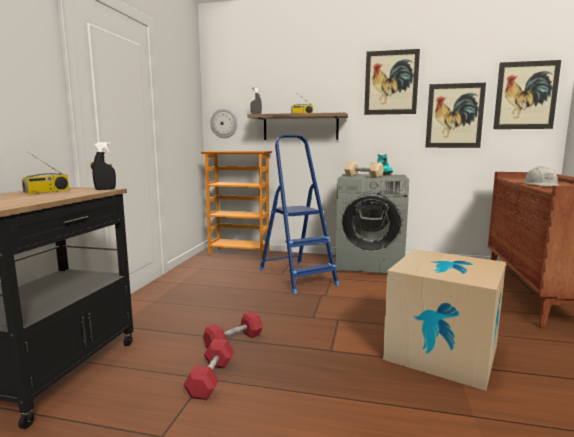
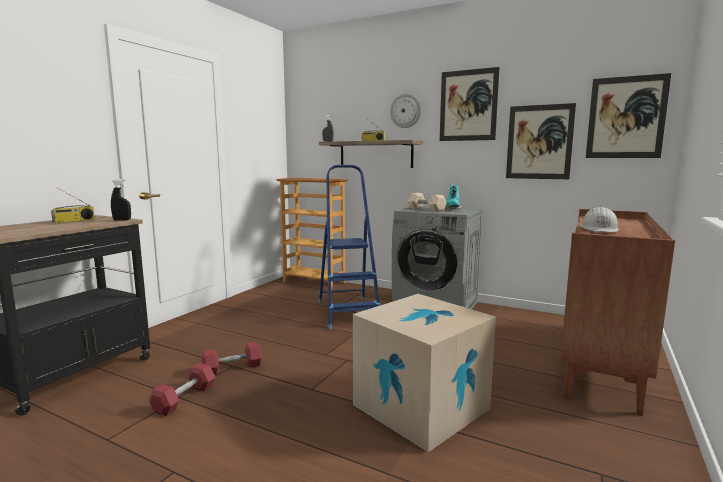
camera: 15 degrees right, 0 degrees up
(224, 123) = (305, 150): wall clock -> wall clock (405, 111)

